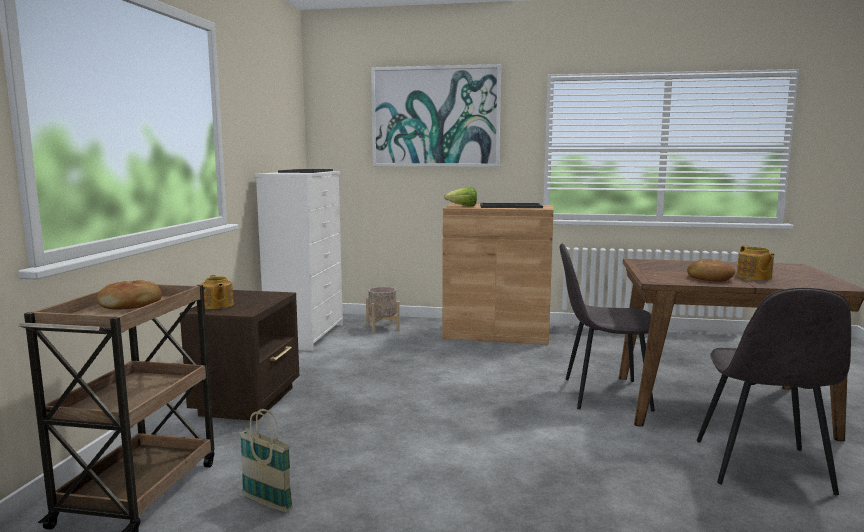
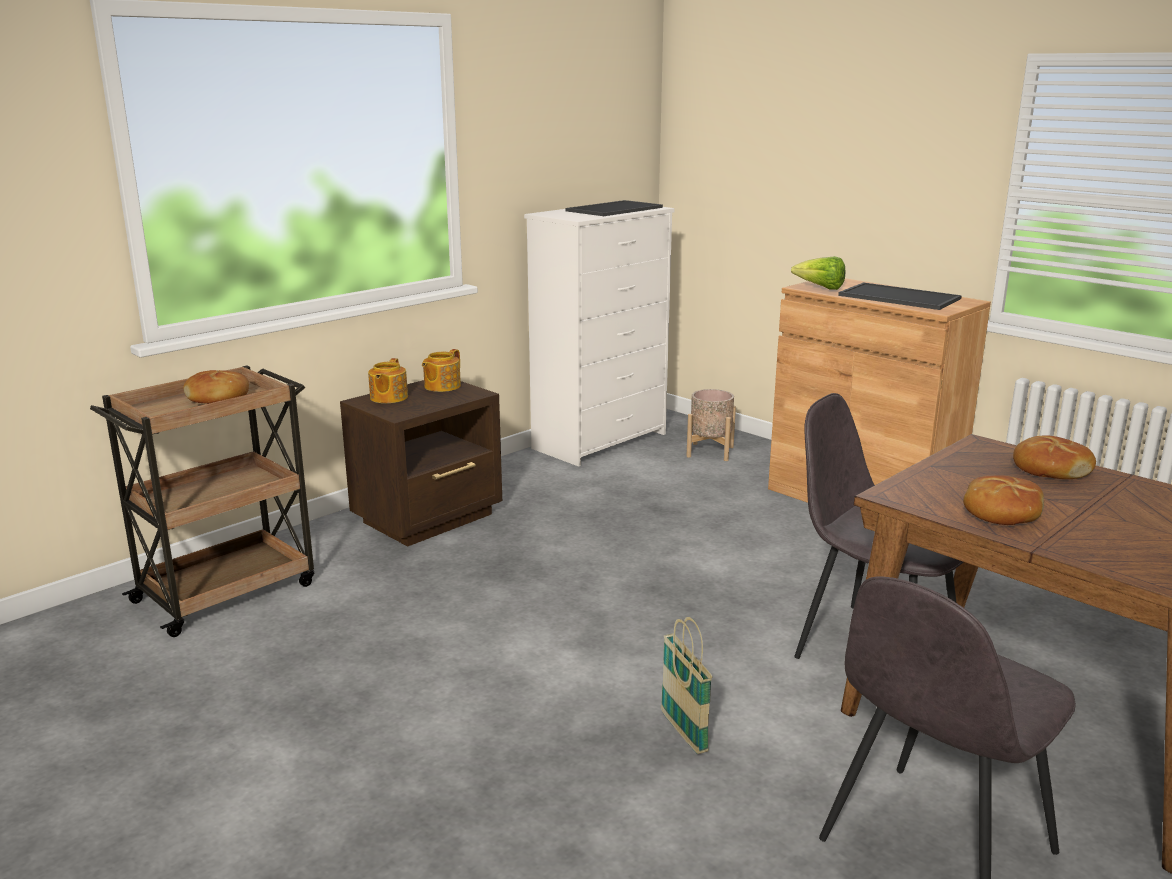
camera: 35 degrees right, 10 degrees up
(267, 503) = (304, 645): basket -> basket (683, 732)
(435, 117) = (835, 124): picture -> none
(684, 264) = (1050, 469): none -> bread
(754, 277) = (1100, 529): teapot -> teapot (441, 386)

